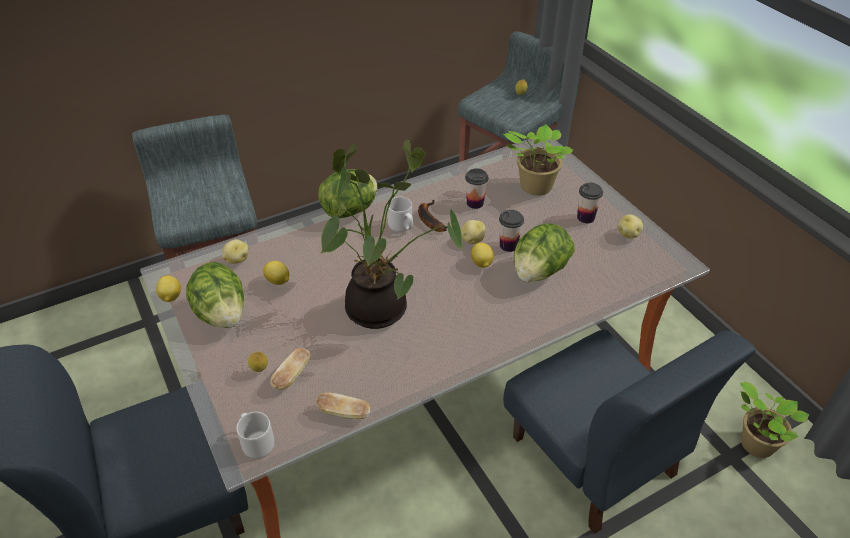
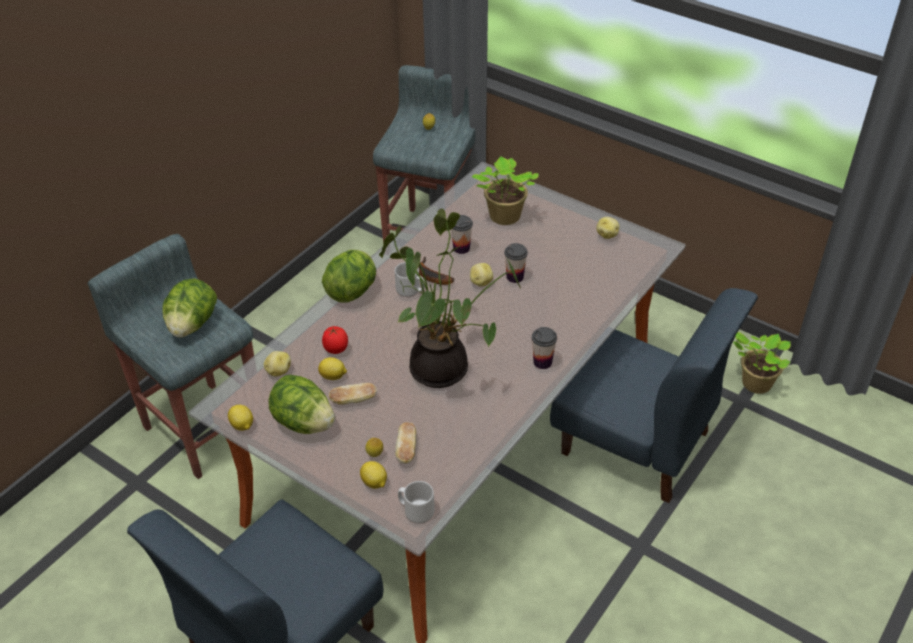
camera: 25 degrees left, 0 degrees up
(298, 257) = (336, 350): none -> tomato
(344, 413) = (471, 461): bread -> bread (354, 400)
(481, 263) = (502, 300): lemon -> lemon (374, 483)
(539, 272) = (554, 291): lettuce -> lettuce (192, 325)
(585, 217) = (564, 231): cup -> cup (542, 362)

